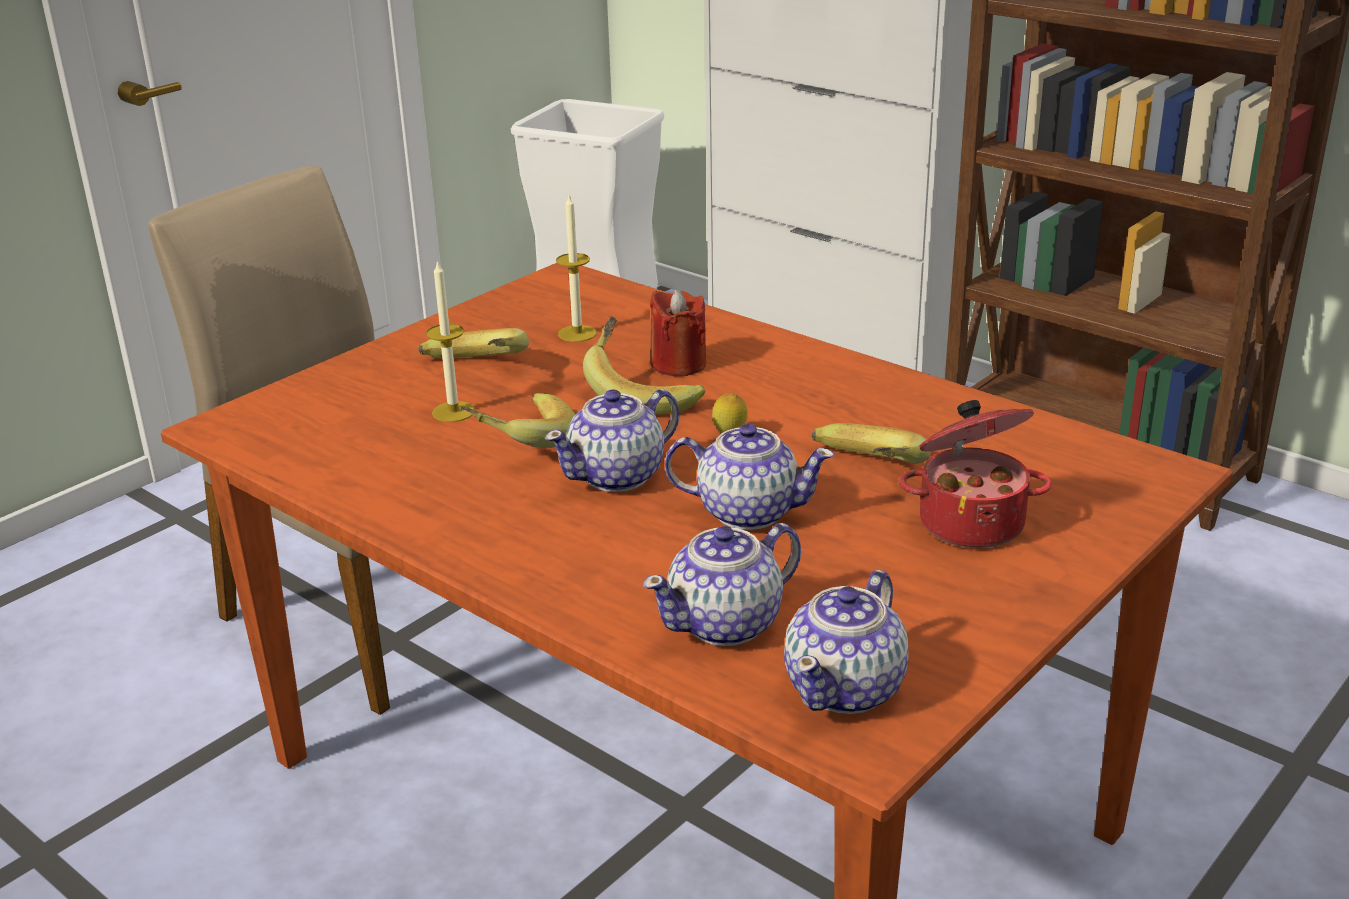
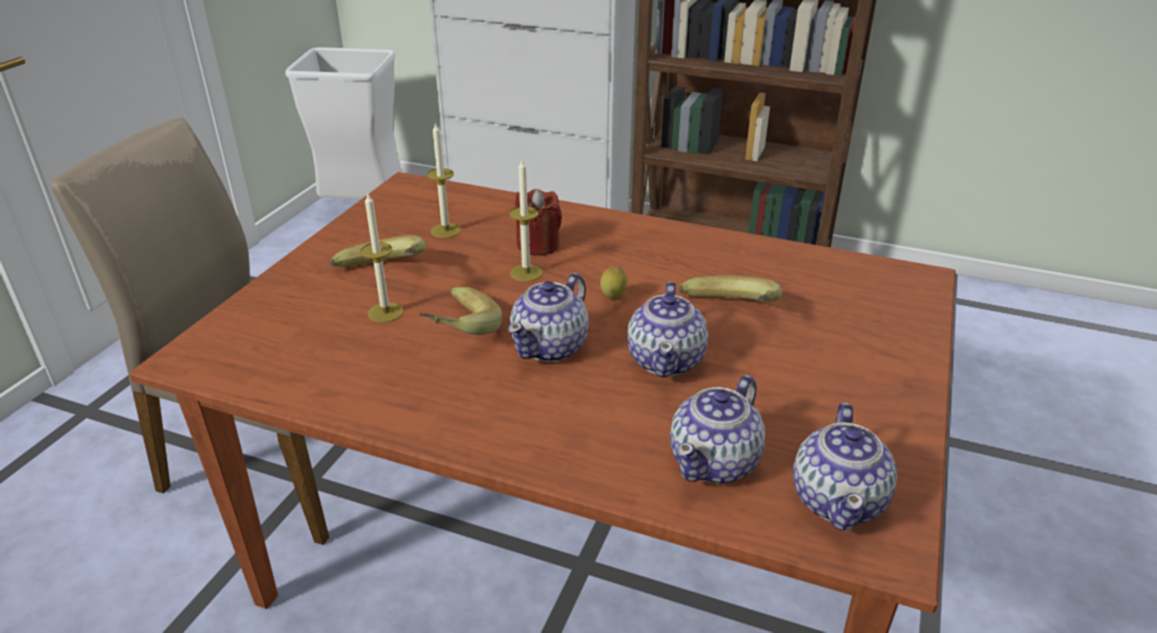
camera: 20 degrees left, 5 degrees up
(642, 393) = (526, 273): banana -> candle
(747, 511) = (666, 360): teapot -> teapot turned 105 degrees clockwise
(971, 522) = (826, 339): cooking pot -> none

